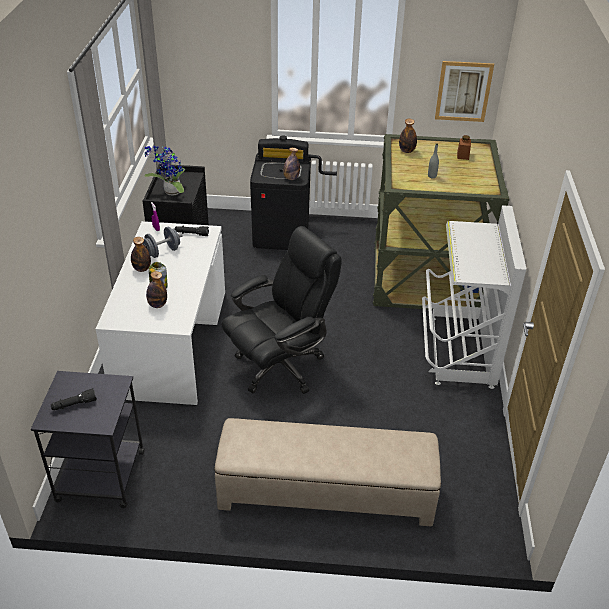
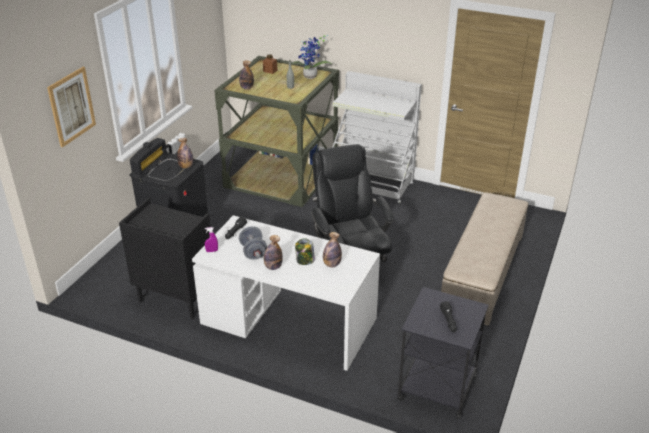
camera: 70 degrees left, 5 degrees down
(170, 192) = (172, 226): potted plant -> potted plant (310, 77)
(463, 91) = (209, 38): picture -> picture (71, 106)

